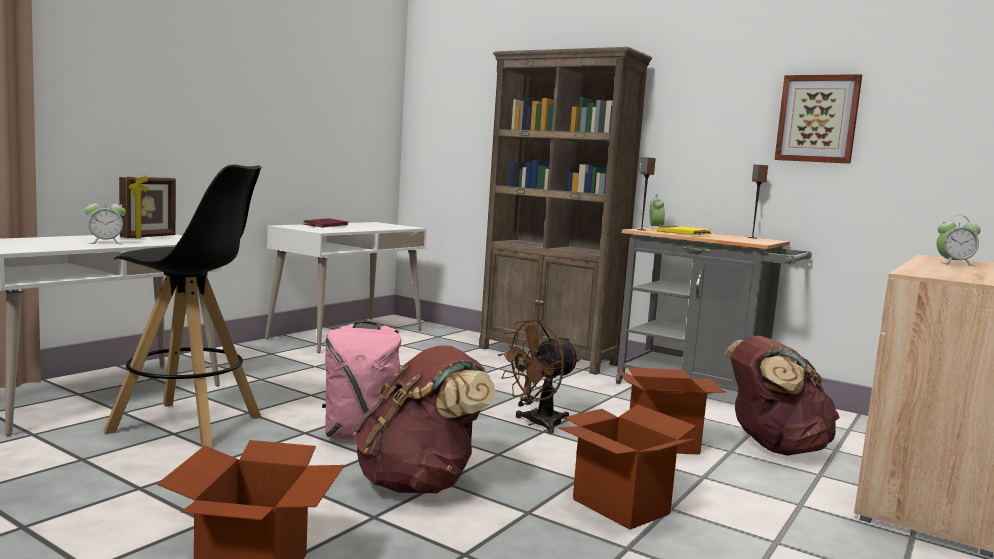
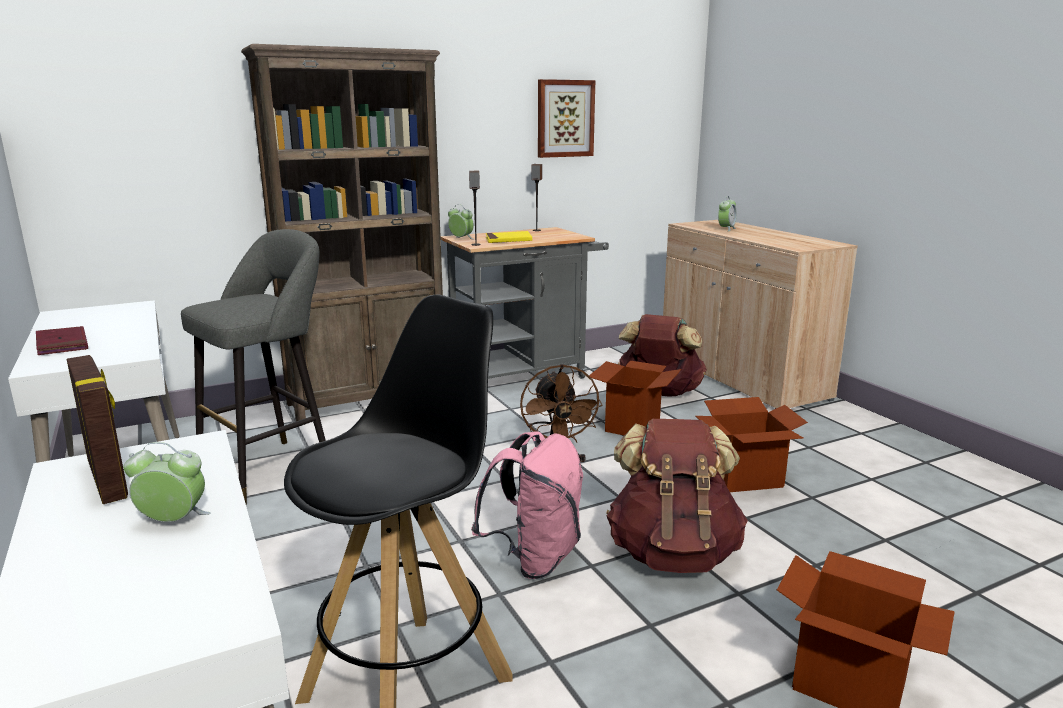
camera: 60 degrees left, 10 degrees up
(105, 243) = (173, 521): alarm clock -> alarm clock turned 90 degrees counterclockwise
(409, 354) = (273, 468): none -> grey stool

